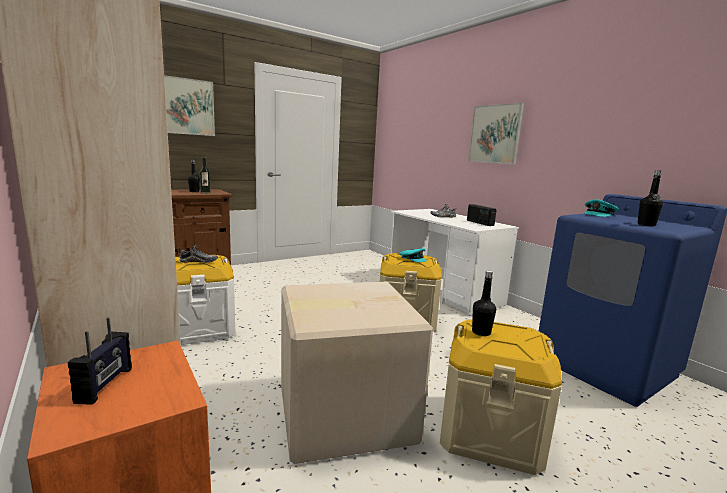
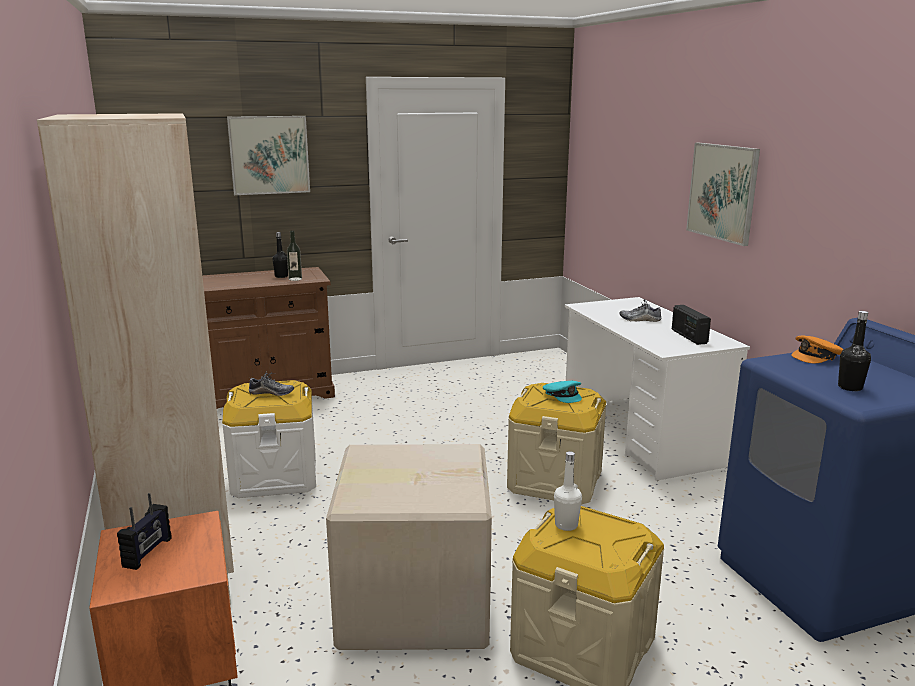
camera: 15 degrees right, 5 degrees up
(481, 332) = (566, 525): black bottle -> white bottle
(599, 214) = (816, 356): turquoise cap -> orange cap

